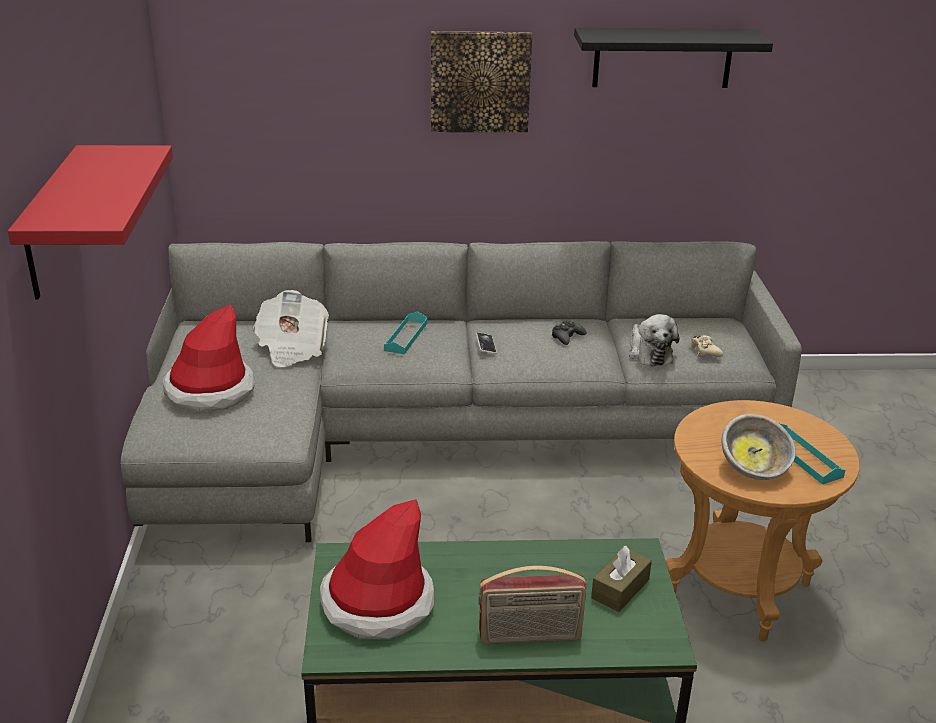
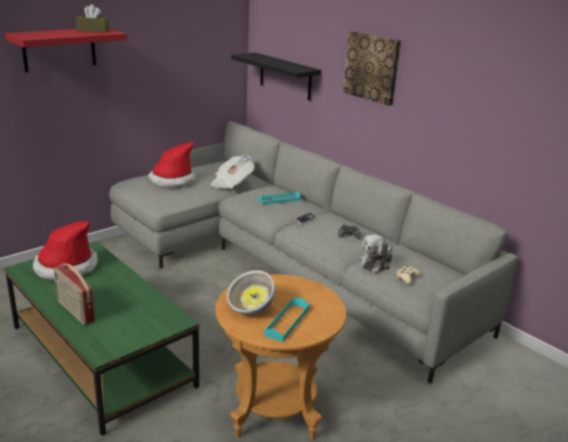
camera: 50 degrees right, 5 degrees down
(620, 589) = (139, 325): brown tissue box -> brown tissue box (93, 30)
(662, 57) = (475, 73): black shelf -> black shelf (285, 76)

